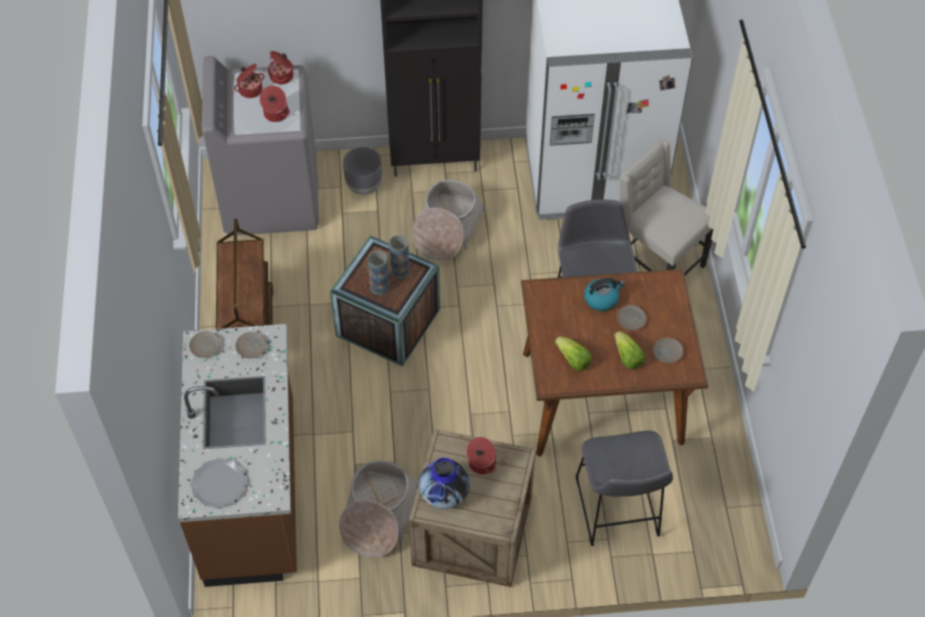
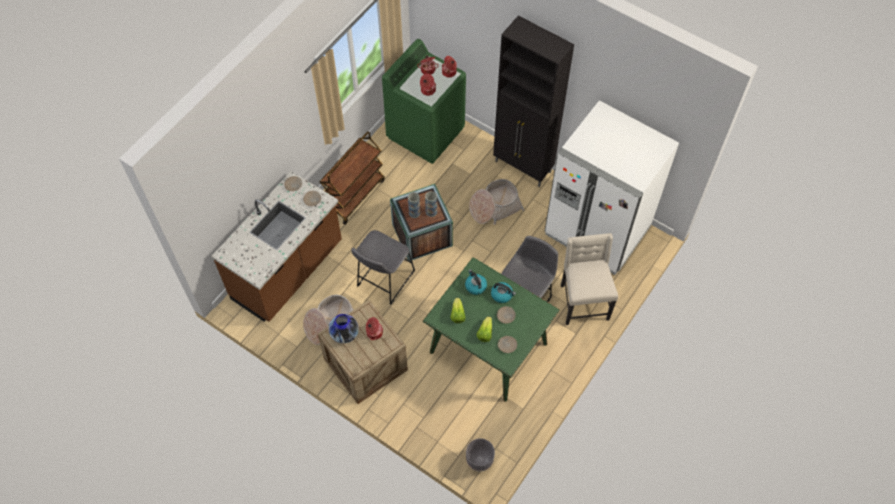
camera: 40 degrees right, 5 degrees up
(219, 485) = (240, 253): plate -> none
(271, 197) = (426, 132): grey washing machine -> green washing machine
(364, 186) = (475, 157): grey planter -> grey planter (479, 461)
(560, 311) = (475, 286): none -> kettle
(601, 397) = (488, 347): brown dining table -> green dining table
(617, 512) = (440, 408): grey stool -> grey stool (383, 280)

